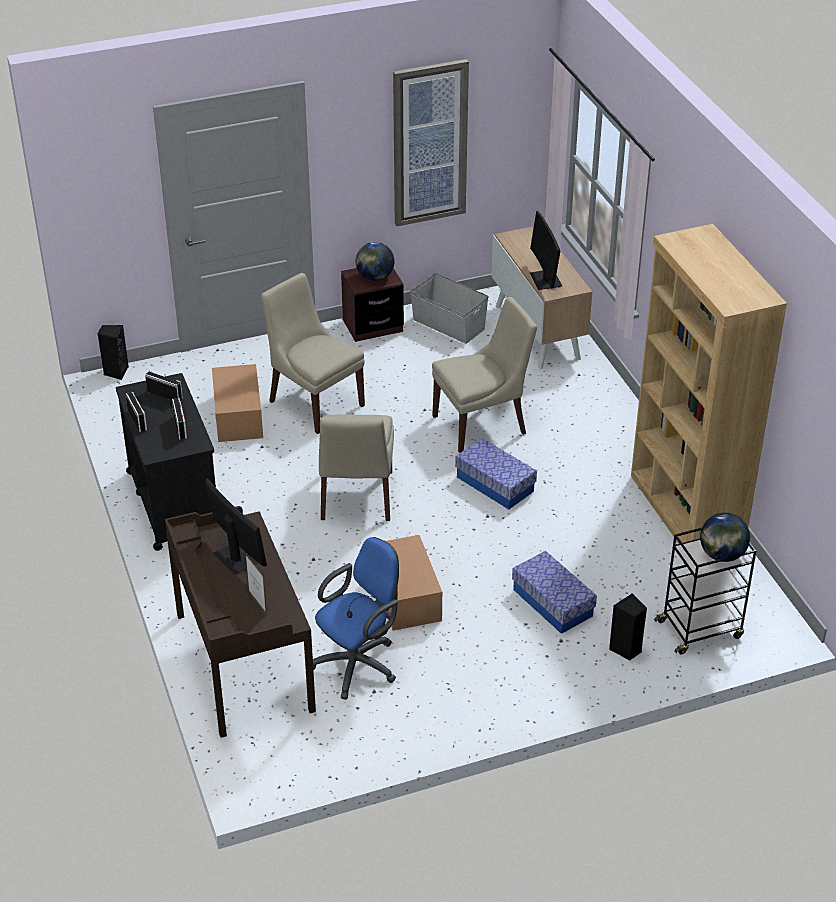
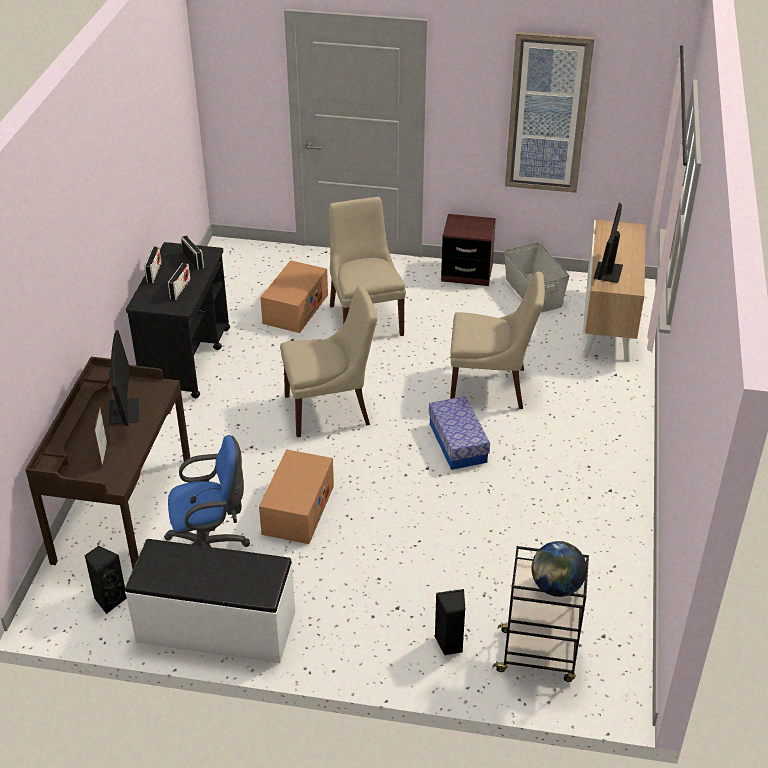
camera: 30 degrees right, 0 degrees up
(116, 372) = (235, 243): black speaker -> black speaker (109, 600)
(356, 498) = (330, 409): beige chair -> beige chair turned 135 degrees counterclockwise
(375, 277) = (471, 227): globe -> none
(424, 723) = (216, 628): none -> white bench
(553, 603) = (419, 570): storage box -> none
(685, 512) = (615, 537): brown bookcase -> none

